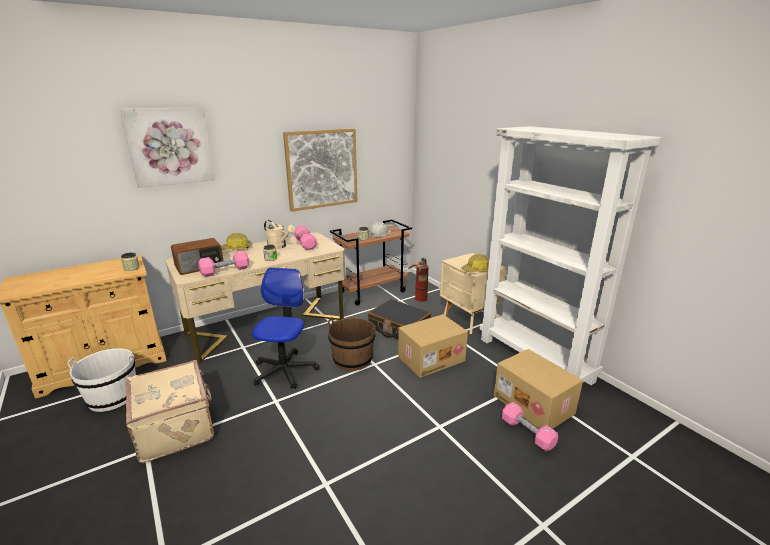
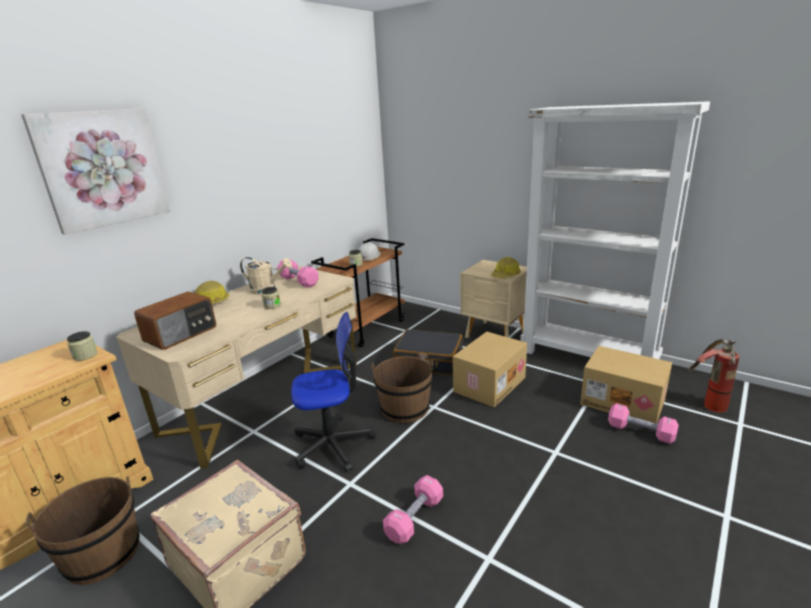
camera: 20 degrees left, 0 degrees up
(112, 397) = (103, 554): white bucket -> brown bucket
(225, 271) = (226, 332): pink dumbbell -> pink dumbbell (414, 518)
(284, 371) = (333, 444): office chair -> office chair turned 90 degrees clockwise
(322, 169) = (293, 184): picture -> none
(420, 296) = (424, 322): fire extinguisher -> fire extinguisher (707, 402)

